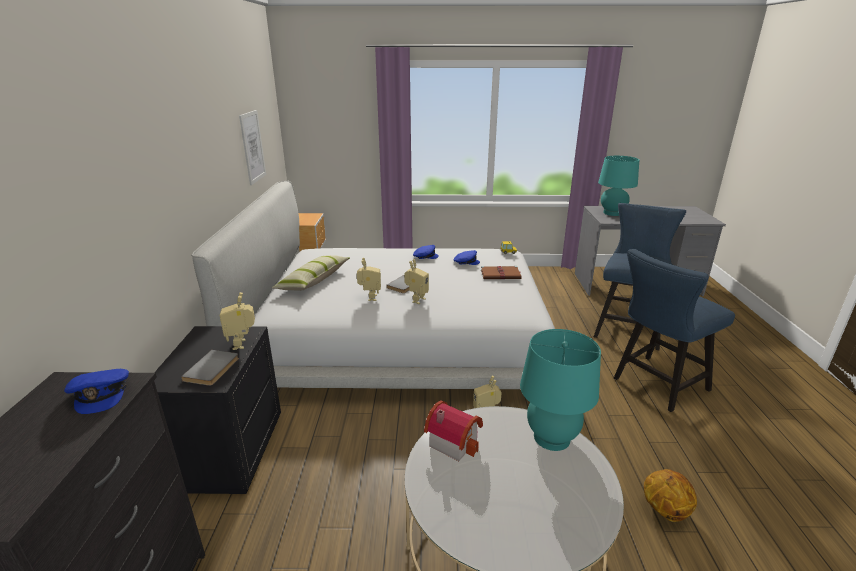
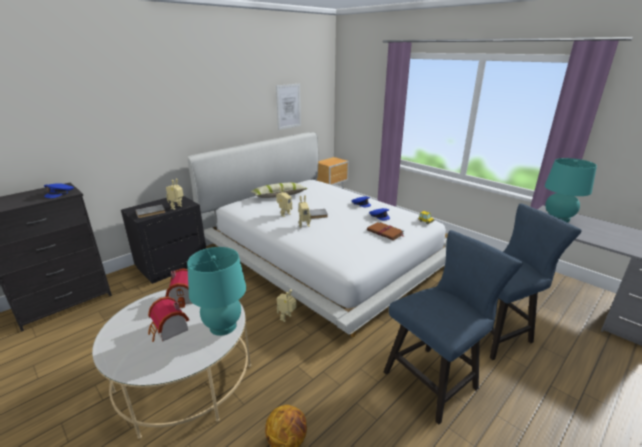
camera: 45 degrees right, 0 degrees up
(516, 482) = (169, 330): none -> toy house
(655, 386) = (435, 378): blue chair -> blue chair turned 135 degrees clockwise

